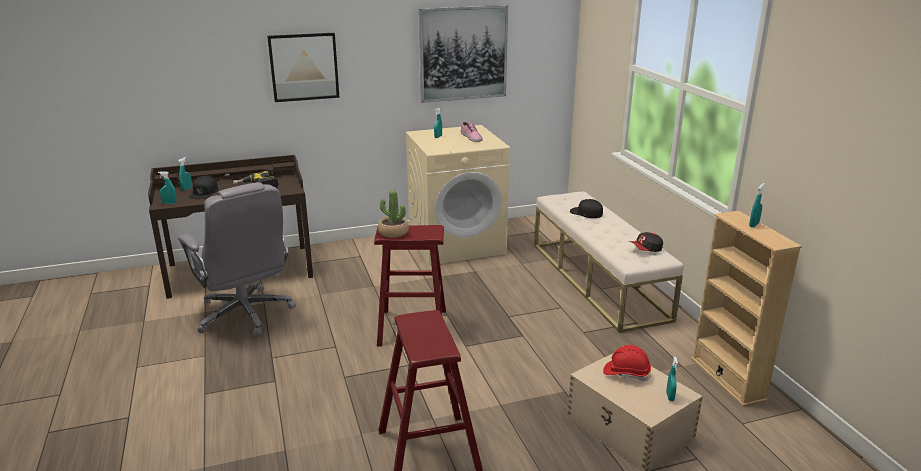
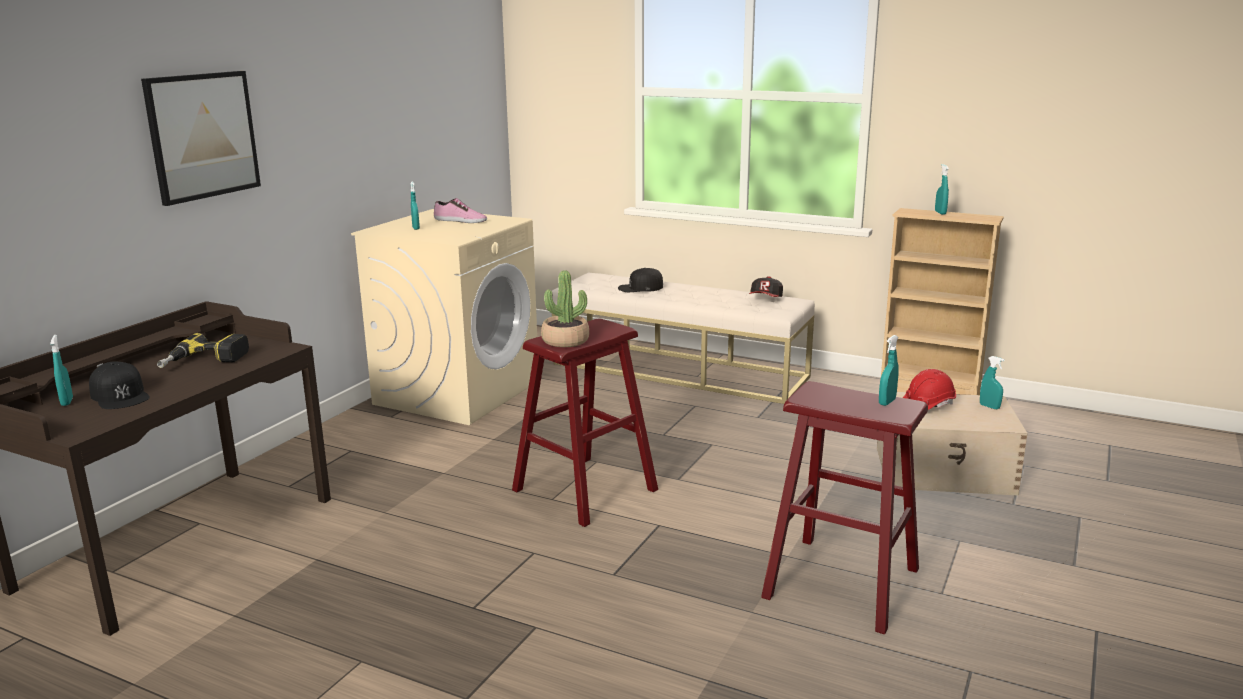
camera: 45 degrees left, 5 degrees down
(169, 203) = (88, 426): turquoise spray bottle -> turquoise spray bottle (887, 402)
(245, 314) = (316, 585): grey office chair -> none
(463, 53) = (399, 101): picture -> none

